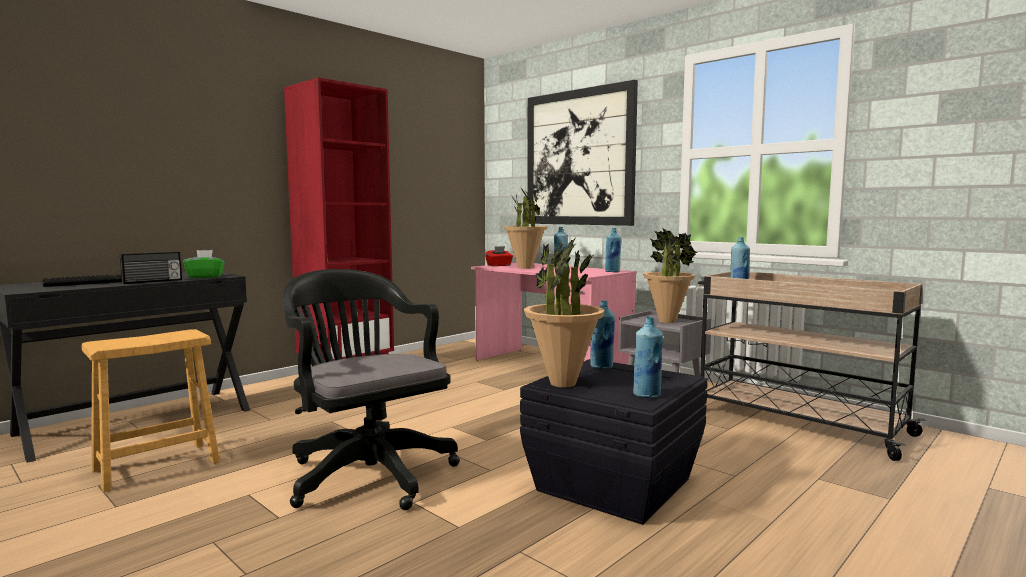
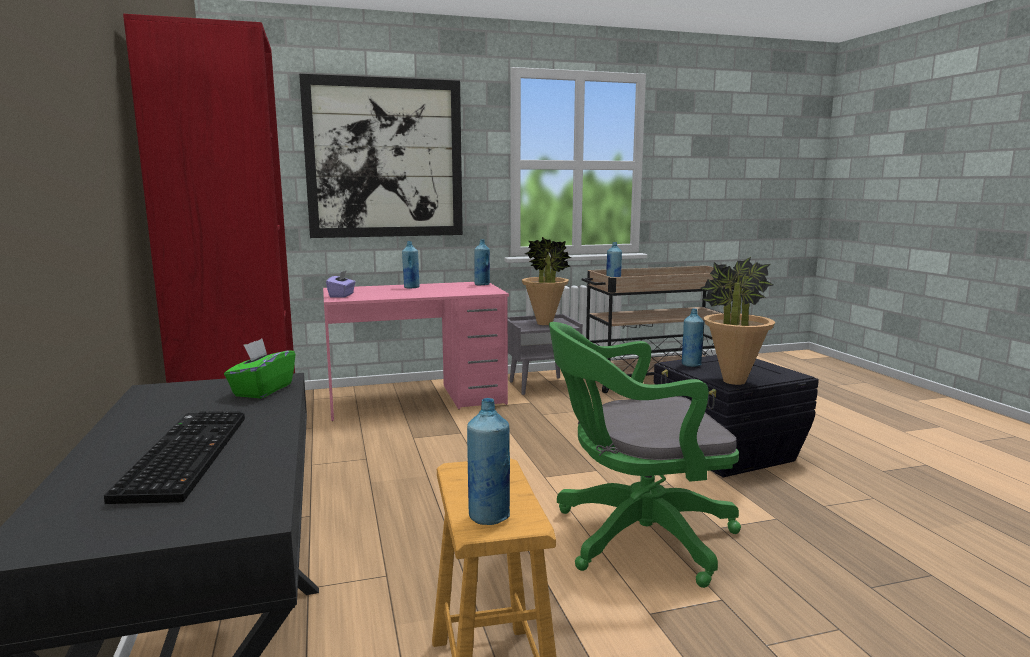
camera: 60 degrees left, 5 degrees up
(152, 281) = (273, 419): radio -> none
(367, 472) = (634, 537): black office chair -> green office chair
(499, 265) = (342, 295): red tissue box -> purple tissue box
(525, 268) = (389, 293): potted plant -> none
(647, 395) = (779, 371): blue bottle -> blue bottle (489, 516)

